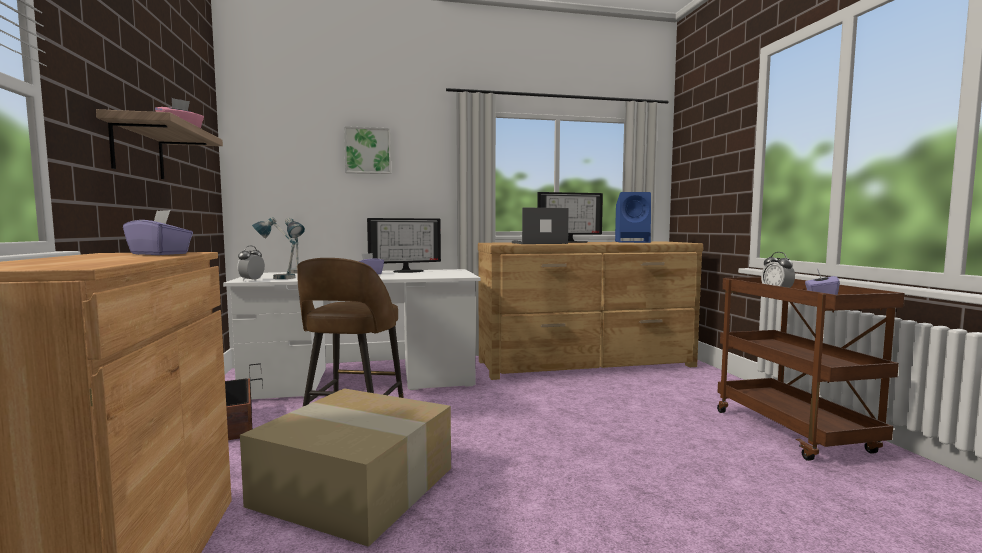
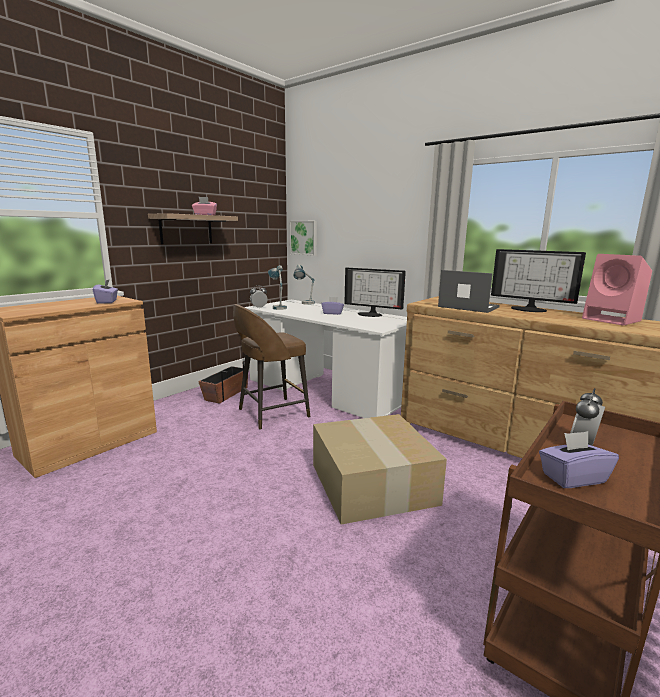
camera: 50 degrees right, 10 degrees up
(358, 485) = (197, 452): cardboard box -> cardboard box (374, 484)
(368, 151) = (367, 208): picture -> picture (304, 238)
(633, 242) = (612, 320): blue speaker -> pink speaker

